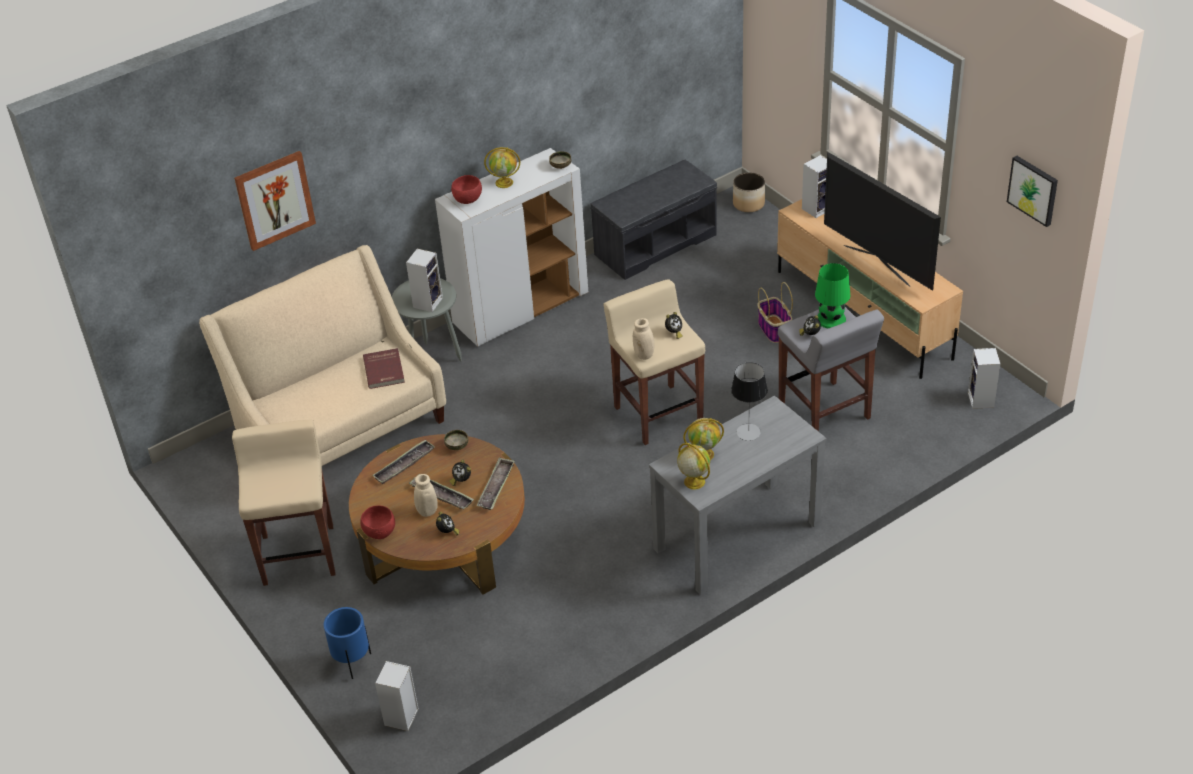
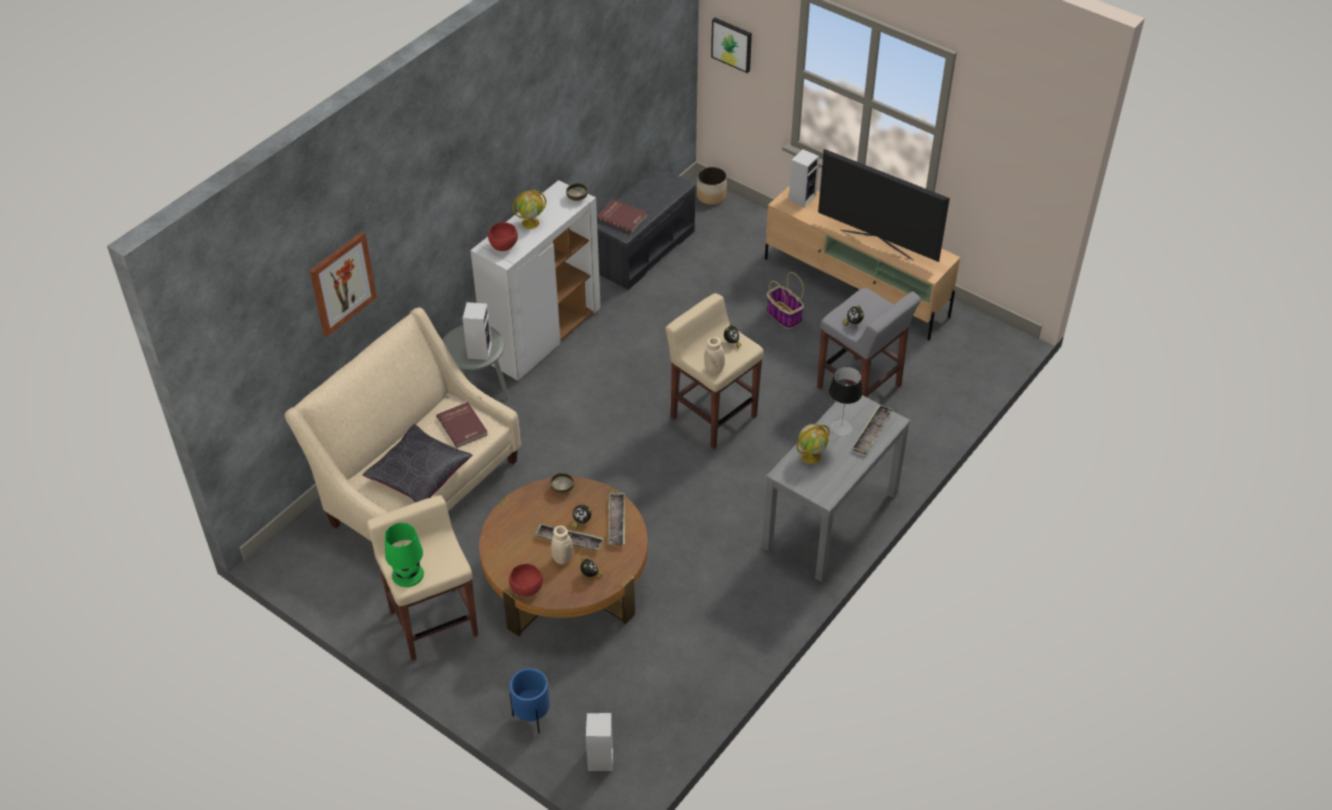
camera: 20 degrees left, 5 degrees up
(323, 406) = (419, 474): none -> black pillow
(404, 465) = (520, 517): tray -> tray (872, 432)
(628, 203) = (622, 217): none -> red book
(693, 481) = (813, 484): globe -> none
(831, 319) = (865, 304): green table lamp -> green table lamp (408, 574)
(981, 400) = (988, 351): speaker -> none
(1033, 190) = (1031, 163): picture -> picture (732, 44)

